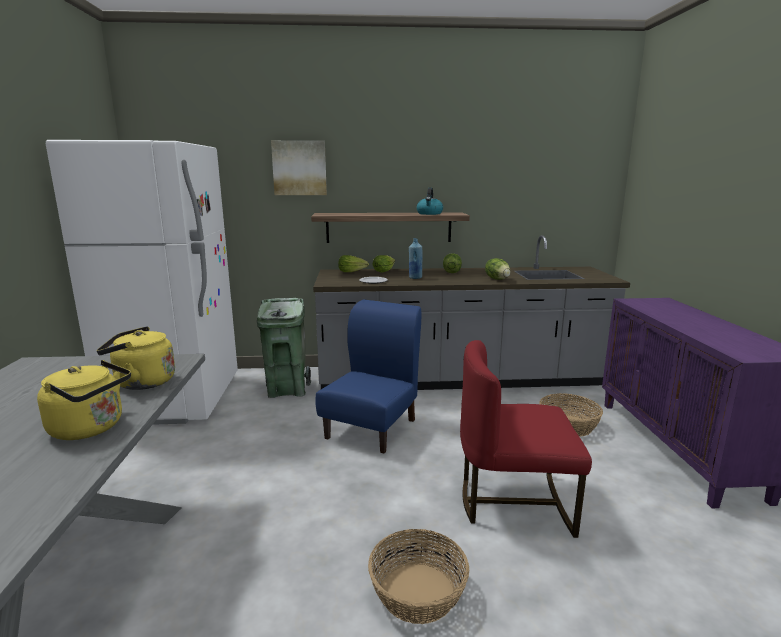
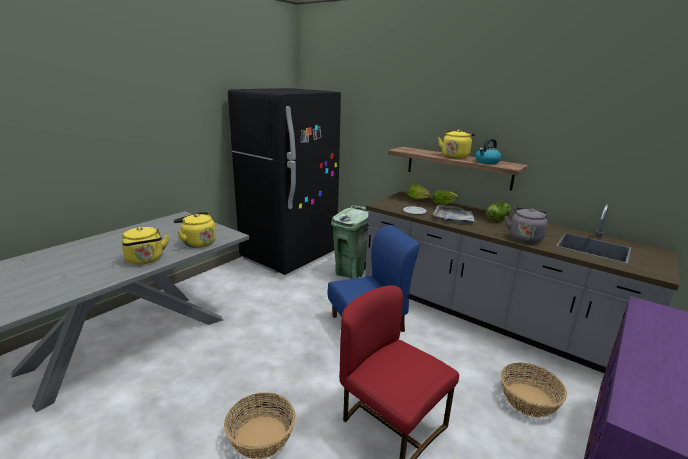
camera: 40 degrees right, 5 degrees up
(176, 399) = (289, 256): white fridge -> black fridge
(299, 168) = (397, 110): picture -> none
(390, 213) = (455, 156): none -> yellow kettle
(415, 278) = (453, 216): blue bottle -> grey tray
(497, 279) = (525, 237): lettuce -> grey kettle

